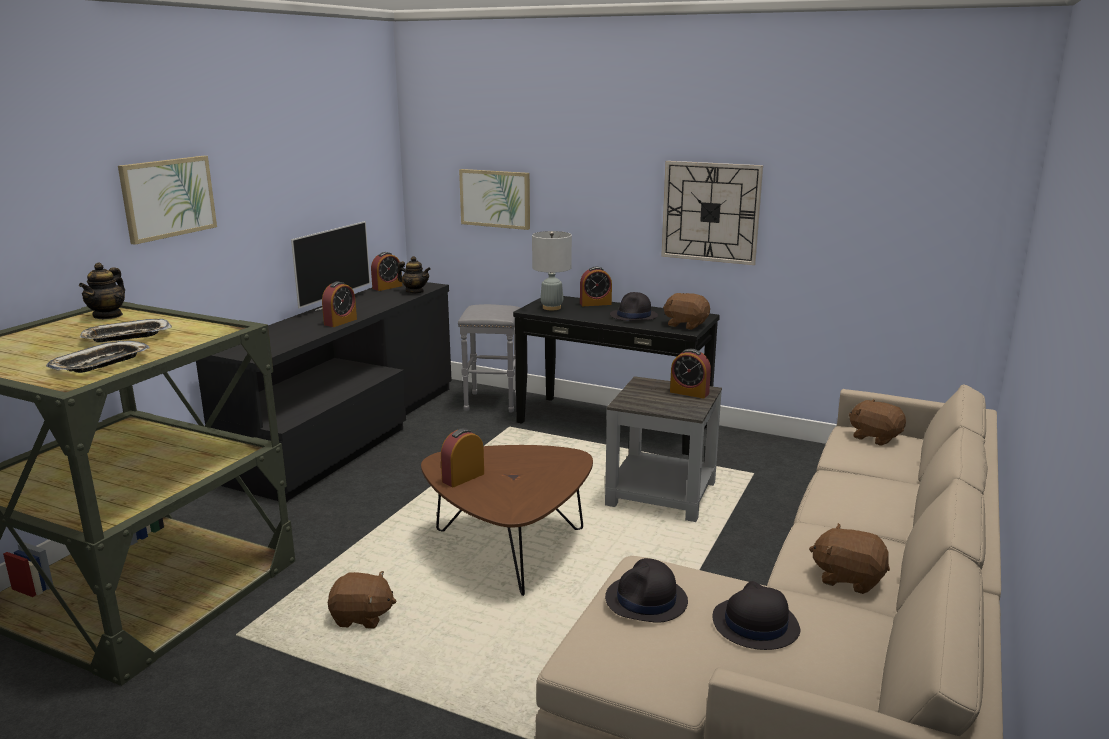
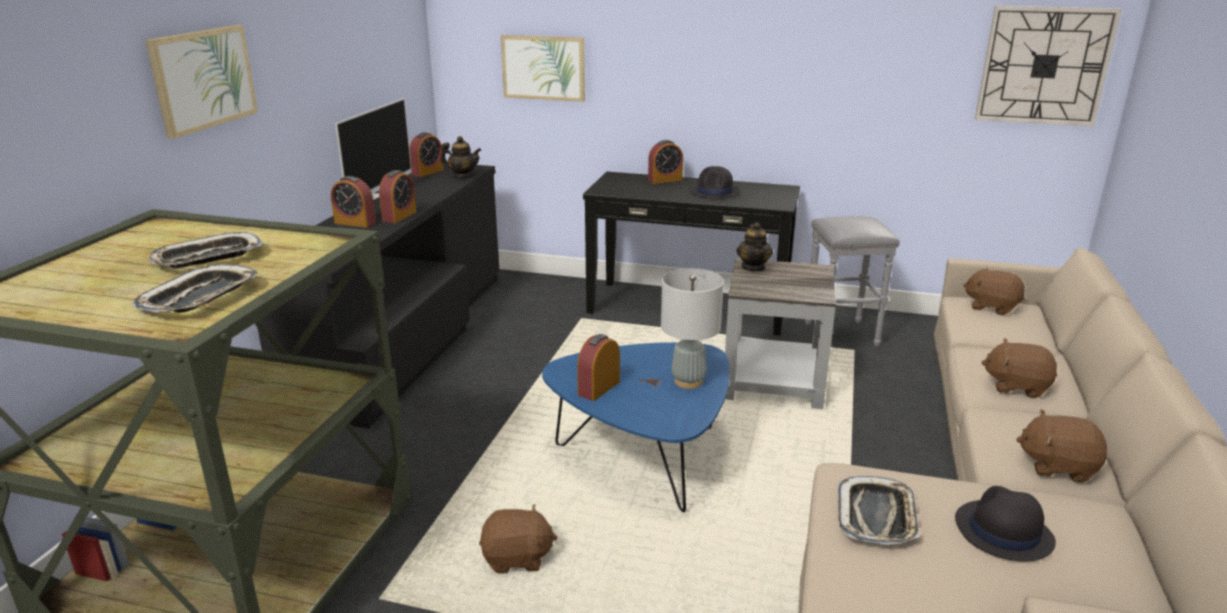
camera: 10 degrees left, 5 degrees up
(108, 315) = (162, 231): teapot -> teapot (753, 267)
(493, 402) = (551, 292): grey stool -> grey stool (843, 334)
(509, 549) = (644, 459): brown coffee table -> blue coffee table
(551, 307) = (621, 187): grey table lamp -> grey table lamp (688, 381)
(646, 600) = (877, 516): black hat -> tray
(686, 325) = (774, 199): brown plush toy -> brown plush toy (1016, 386)
(689, 392) = (803, 273): alarm clock -> alarm clock (355, 223)
(710, 212) = (791, 76): wall clock -> wall clock (1044, 66)

